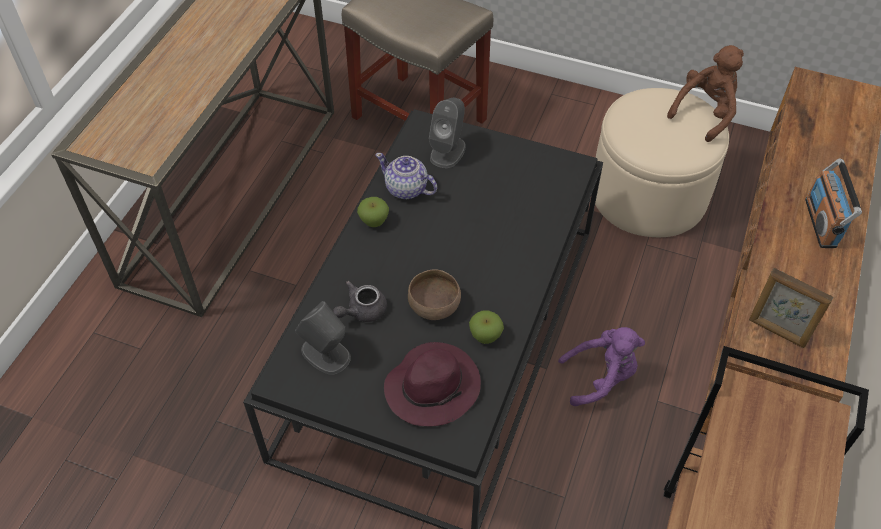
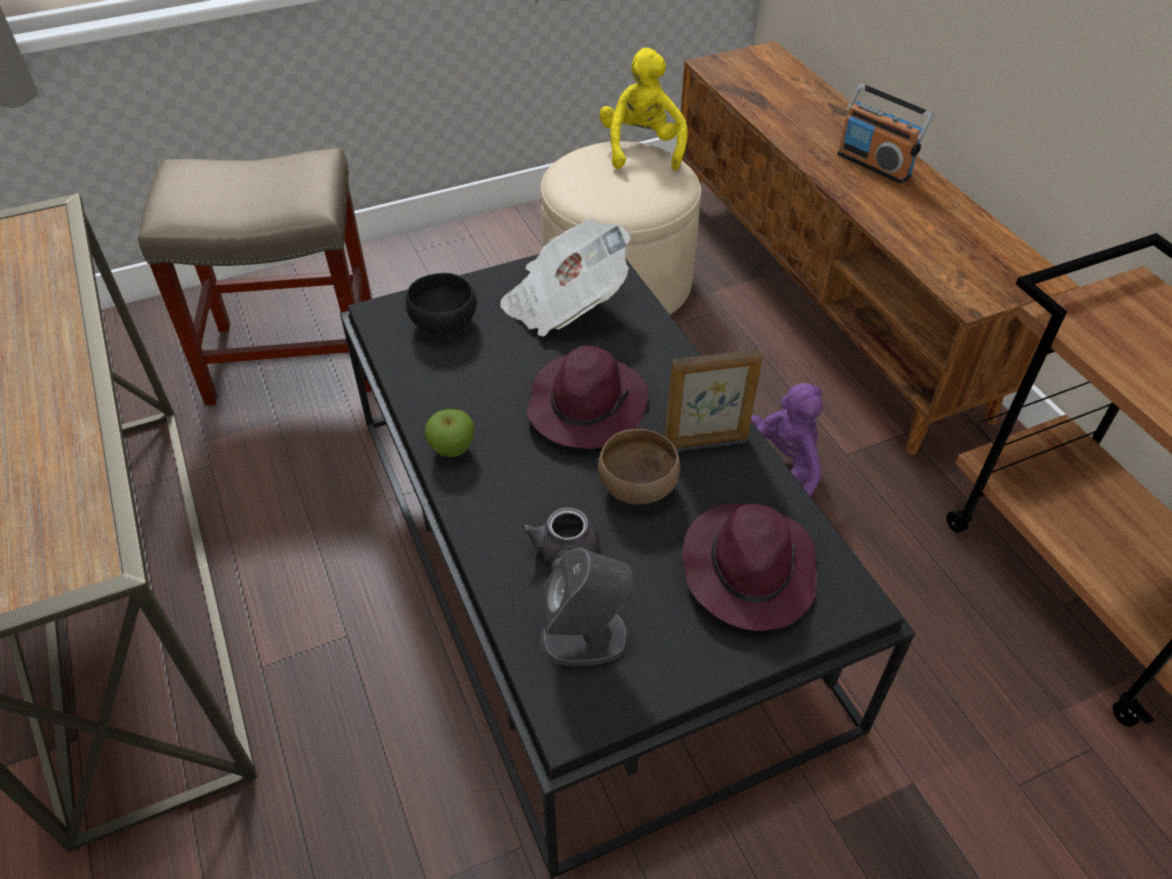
camera: 45 degrees left, 5 degrees down
(406, 189) = (447, 390): teapot -> none
(448, 151) = (445, 322): grey speaker -> black bowl
(462, 247) = (586, 405): none -> purple hat
(485, 336) = (729, 474): apple -> none
(520, 183) = (565, 303): none -> newspaper
(705, 113) = (642, 148): brown plush toy -> yellow plush toy
(777, 332) = (967, 270): picture frame -> picture frame (706, 441)

